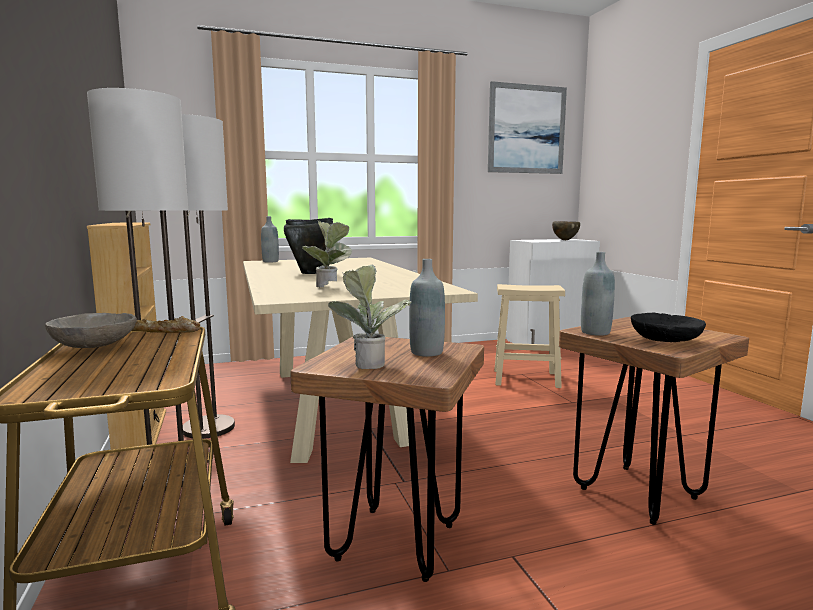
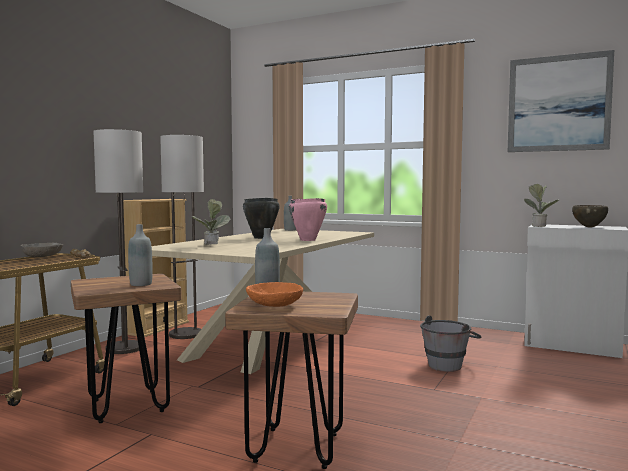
camera: 45 degrees right, 5 degrees down
(368, 363) = (102, 283): potted plant -> potted plant (539, 226)
(378, 270) = (307, 240): none -> pink cooking pot
(527, 378) = (449, 364): beige stool -> grey bucket
(665, 341) = (274, 305): black bowl -> orange bowl

